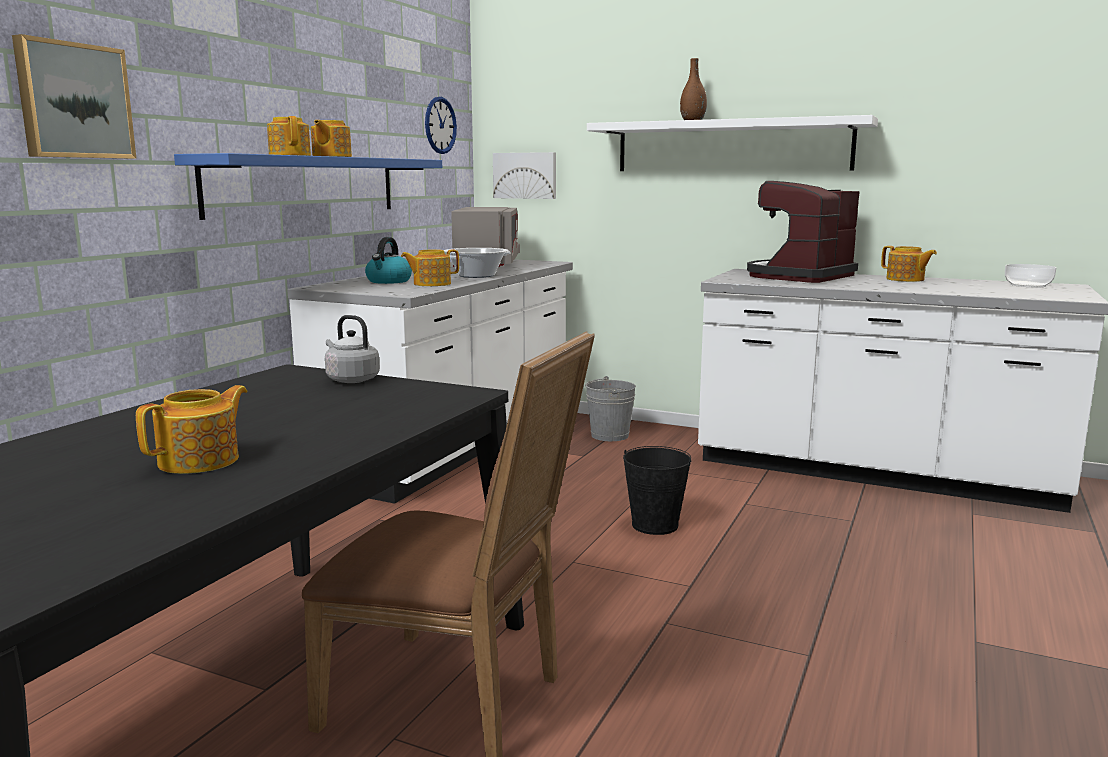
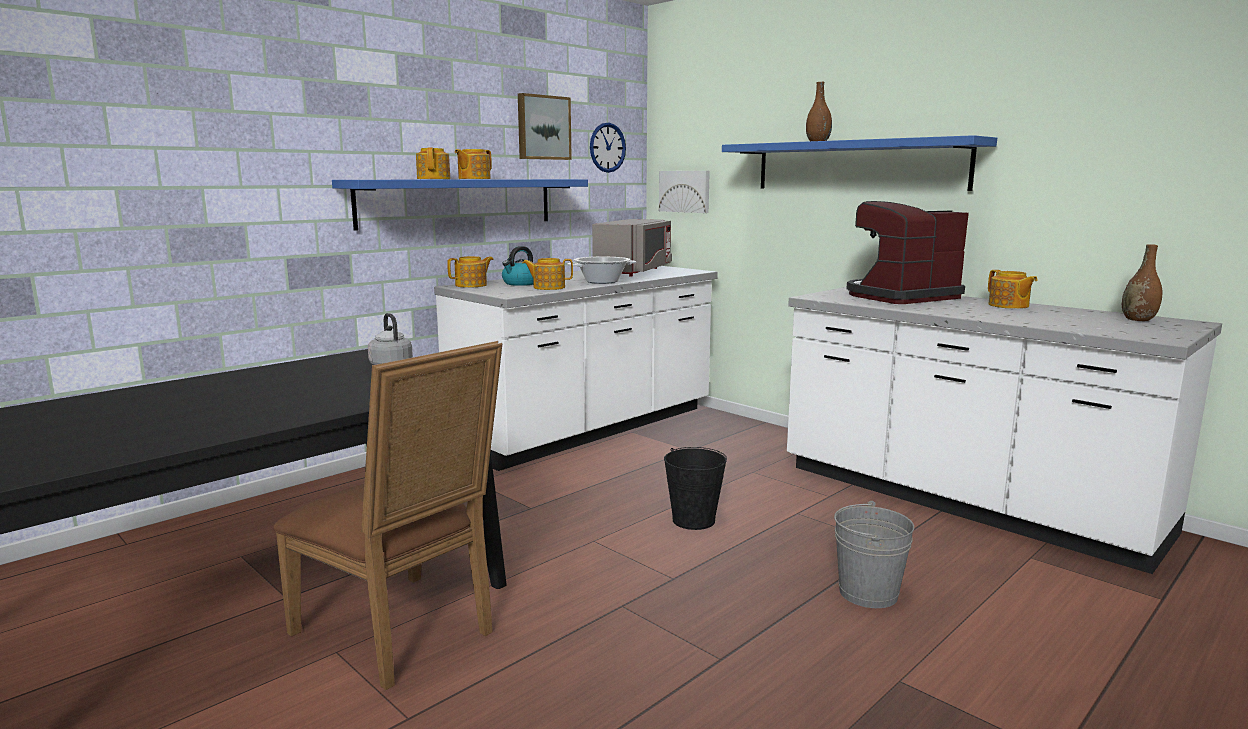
camera: 20 degrees right, 0 degrees up
(73, 101) = (245, 143): picture -> picture (543, 127)
(201, 461) = (191, 417): teapot -> teapot (472, 285)
(609, 435) = (730, 434): grey bucket -> grey bucket (868, 593)
(731, 146) = (857, 166): white shelf -> blue shelf
(1027, 285) = (1138, 319): bowl -> brown vase

